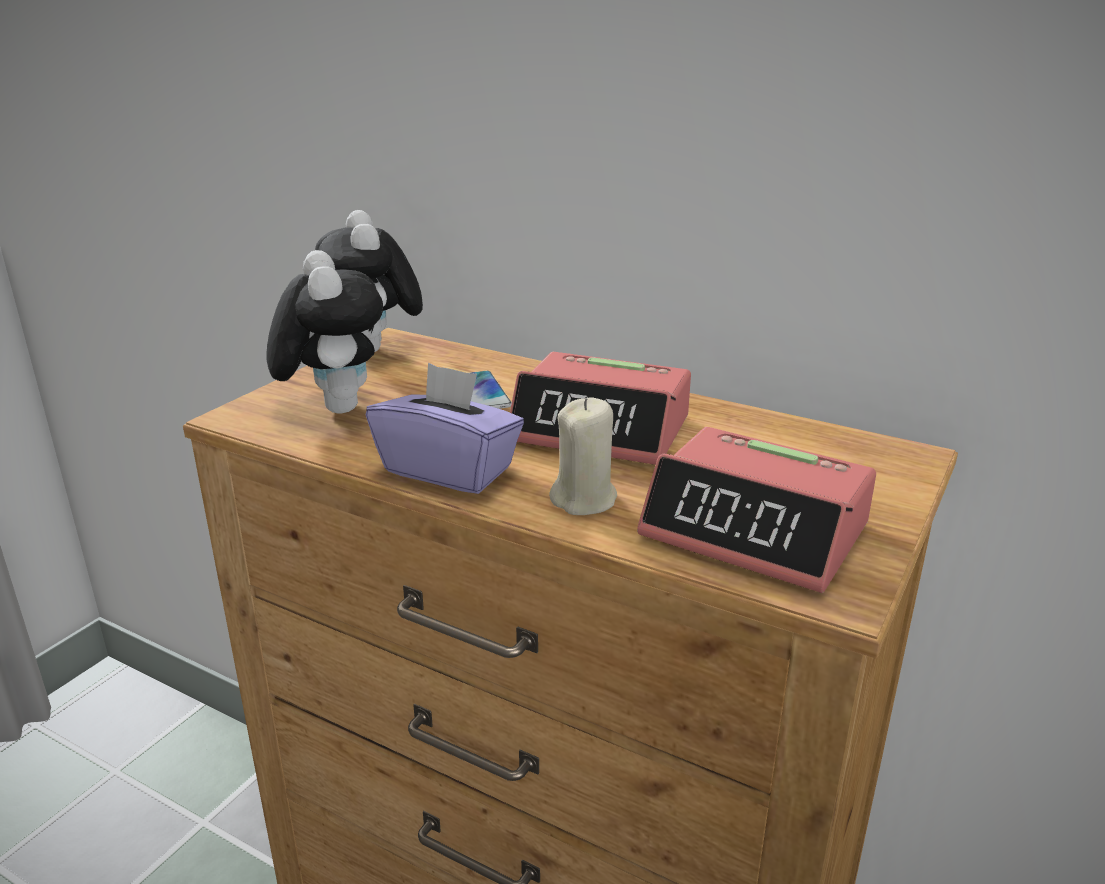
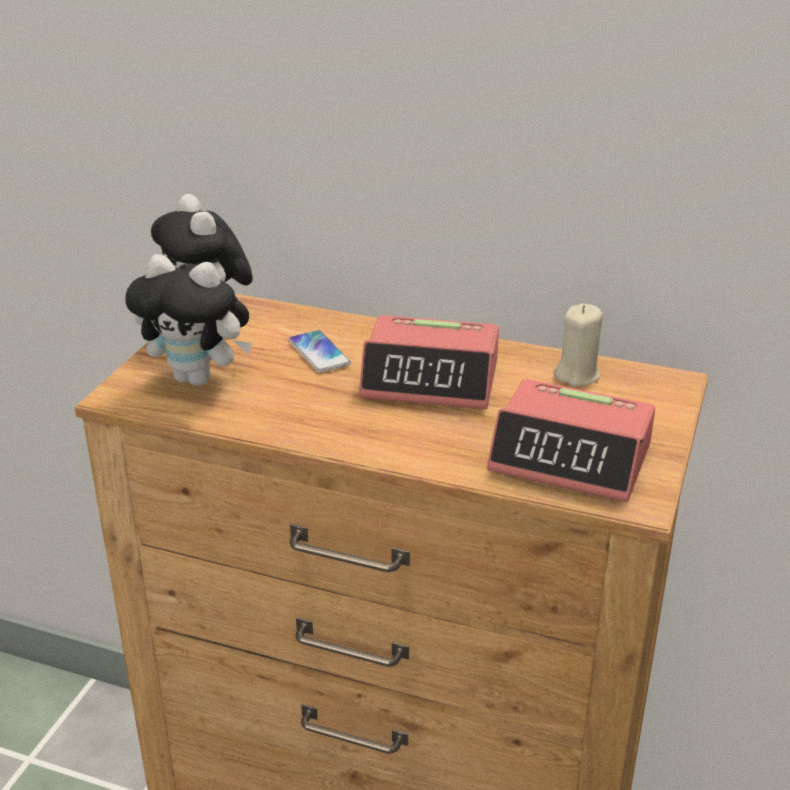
camera: 10 degrees left, 5 degrees up
(333, 407) = (199, 378): plush toy -> plush toy turned 135 degrees clockwise
(449, 470) = (322, 429): purple tissue box -> none
(584, 500) = (437, 445): beige candle -> beige candle (577, 375)

